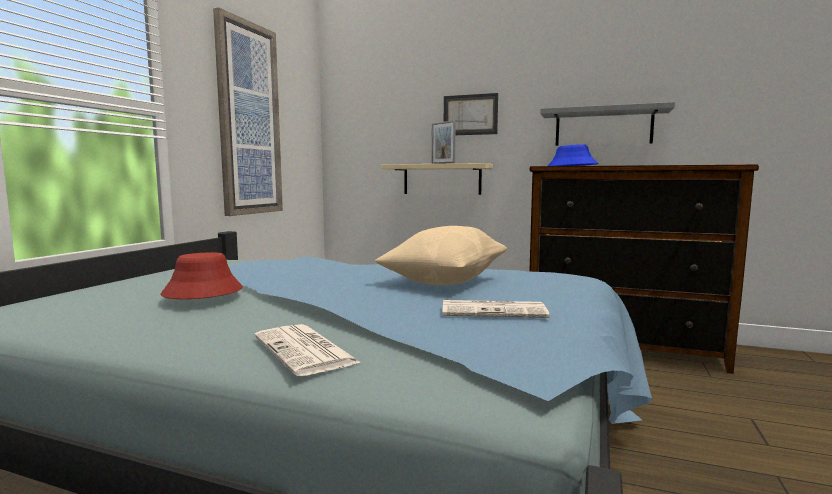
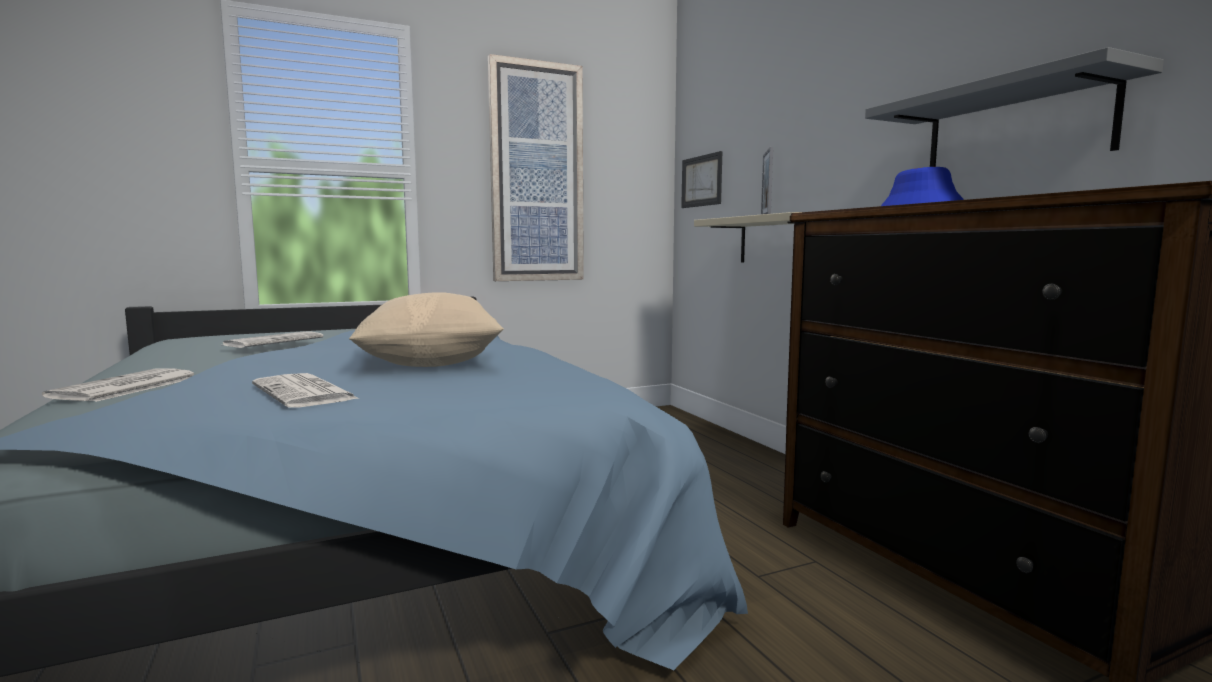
camera: 45 degrees right, 0 degrees up
(202, 292) = (274, 341): red hat -> newspaper
(470, 115) = (815, 134): picture -> picture (701, 181)

